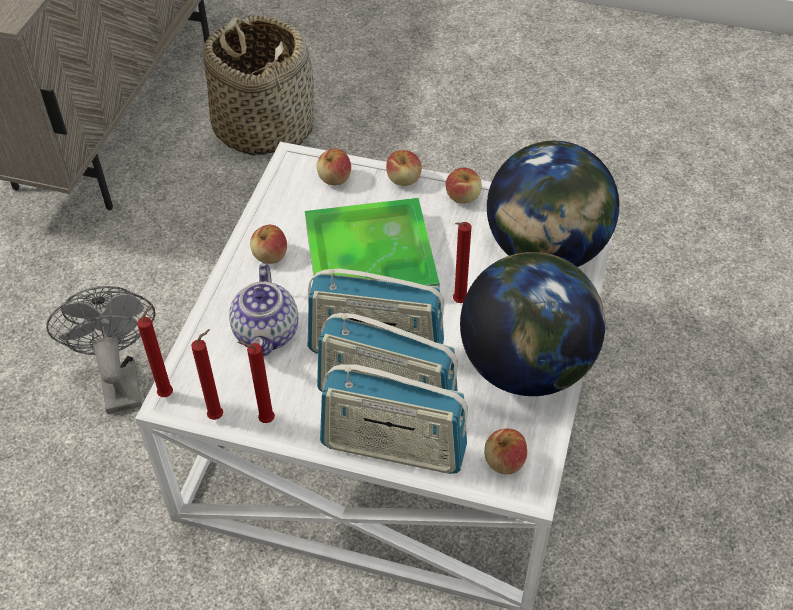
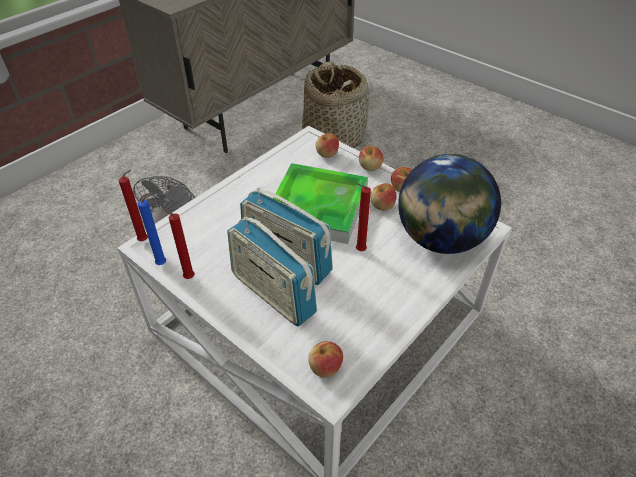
camera: 25 degrees right, 5 degrees down
(218, 415) = (163, 264): red candle -> blue candle
(267, 333) = (226, 227): teapot -> none
(270, 256) = (259, 184): apple -> apple (382, 205)
(393, 447) = (255, 326): radio -> none
(526, 365) = (381, 308): globe -> none

